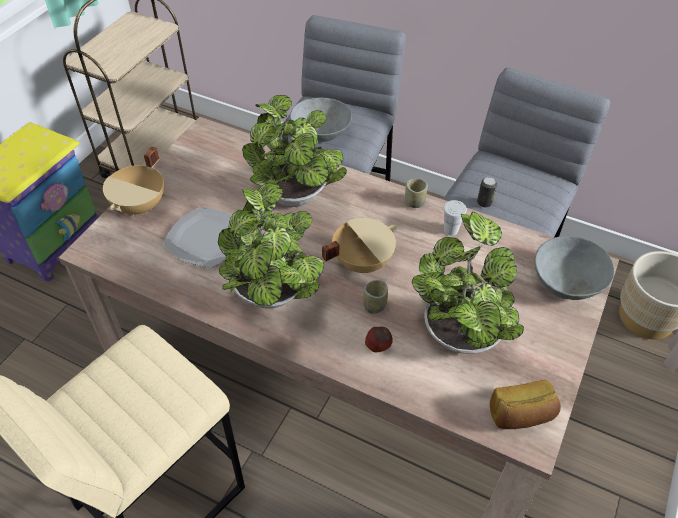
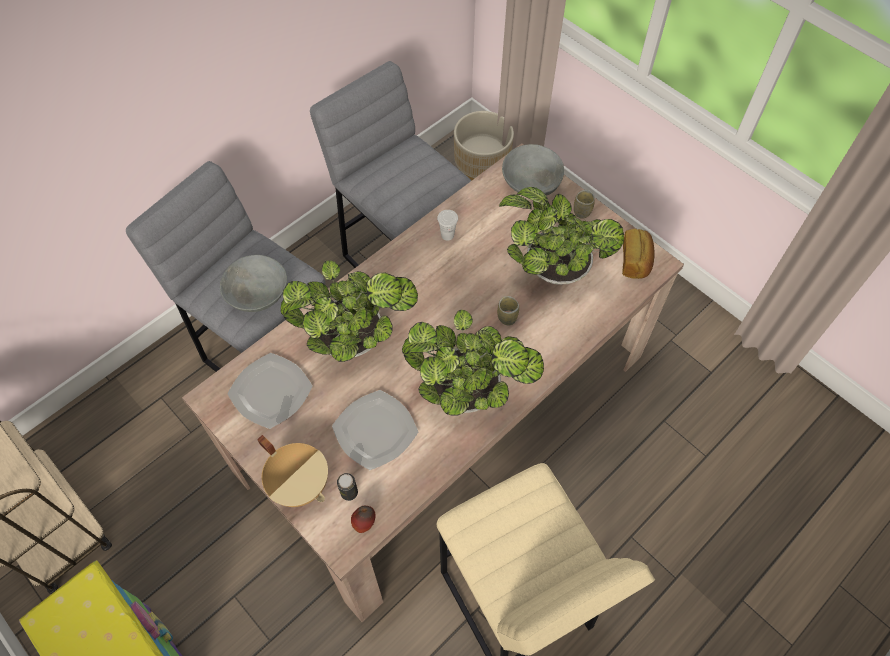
camera: 70 degrees left, 10 degrees up
(223, 162) = (270, 391): none -> plate
(361, 261) = (455, 311): beige cooking pot -> none
(378, 348) = (549, 329): apple -> apple (364, 523)
(414, 203) = (404, 249): cup -> cup (582, 212)
(484, 202) = (415, 202): can -> can (349, 492)

